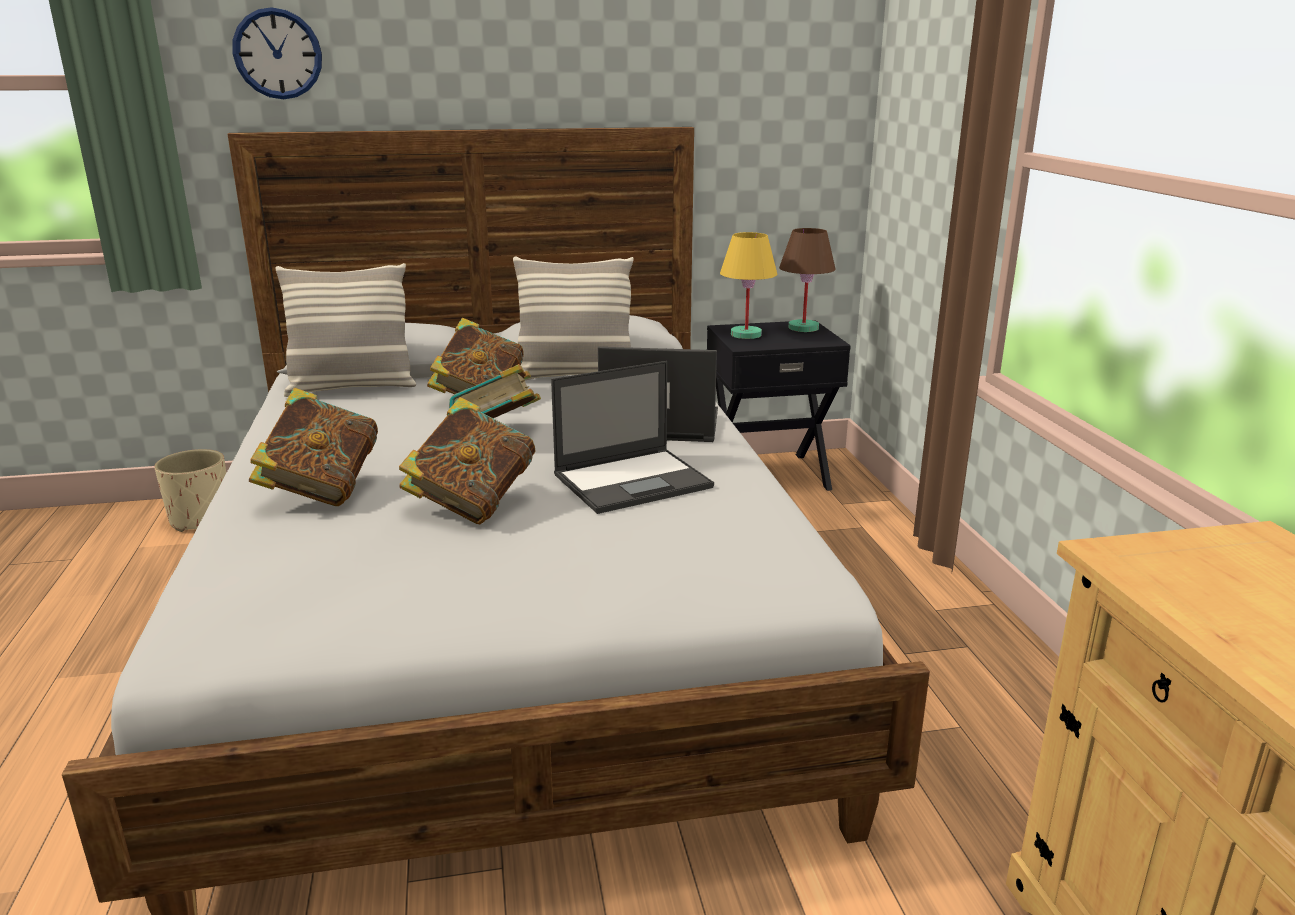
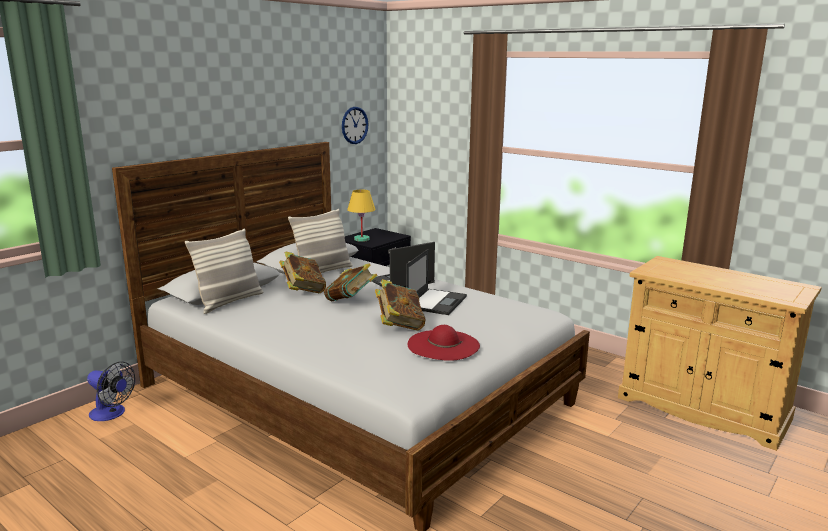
camera: 40 degrees left, 5 degrees down
(201, 519) = (112, 414): beige planter -> fan
(278, 54) = (134, 119): wall clock -> wall clock (354, 125)
(321, 490) = (332, 338): book -> none
(440, 570) = (443, 345): none -> red hat
(802, 328) = (378, 232): brown table lamp -> none

